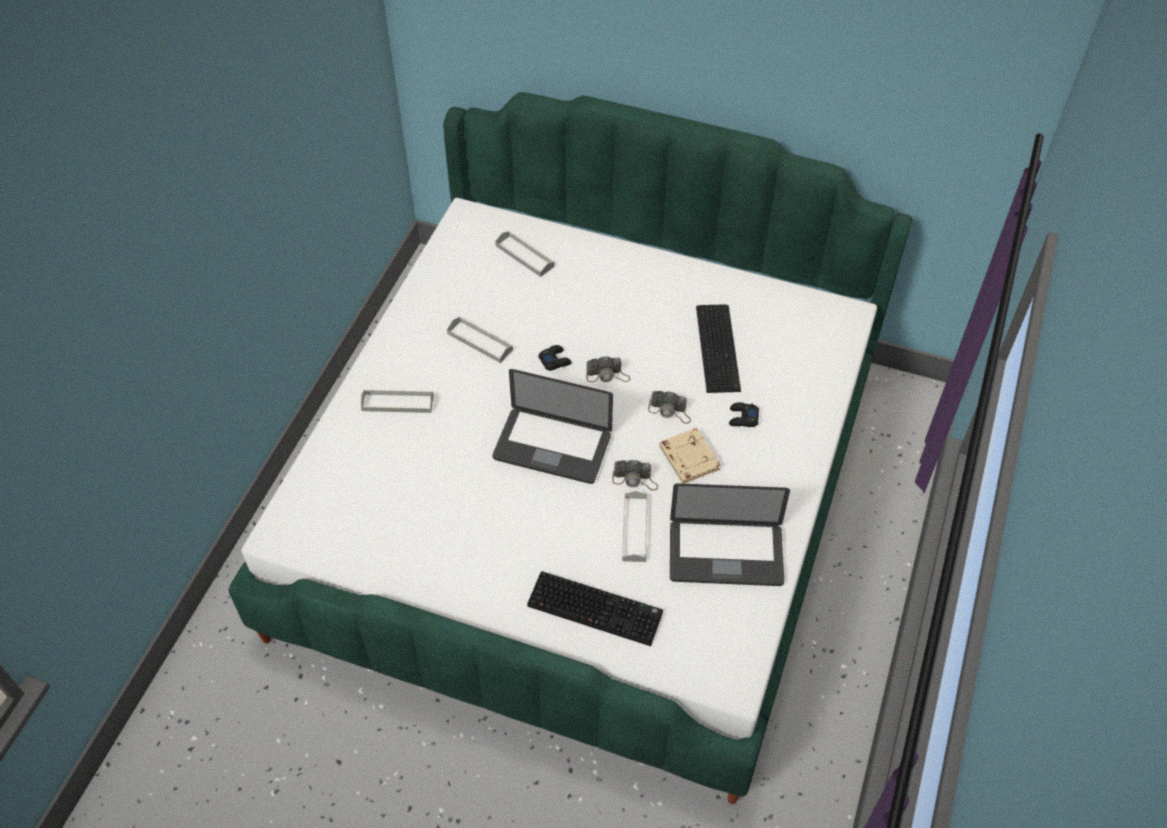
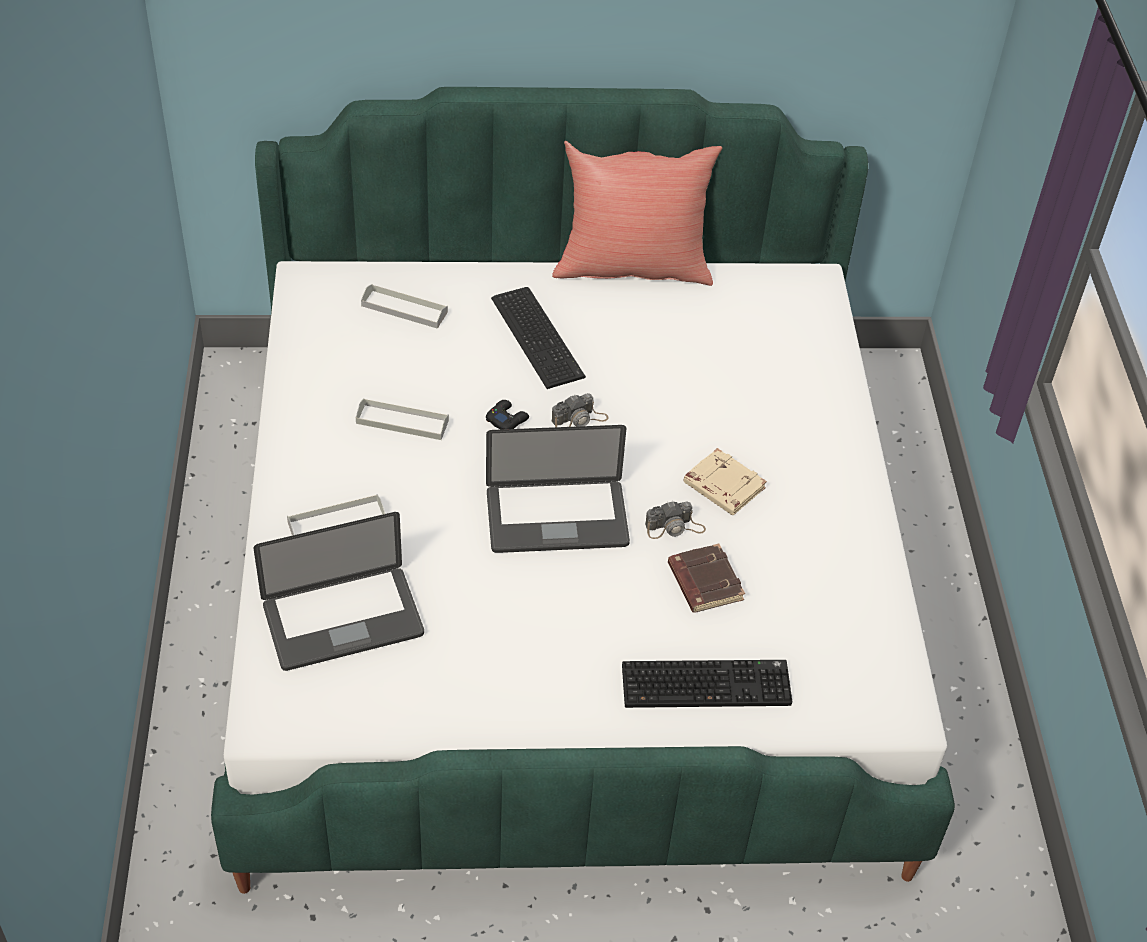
camera: 25 degrees left, 5 degrees down
(634, 529) = (703, 582): grey tray -> brown book
(670, 411) = (674, 440): camera -> none
(709, 265) = (632, 266): none -> red pillow
(719, 347) = (692, 354): keyboard -> keyboard (539, 335)
(725, 554) = (820, 578): laptop -> laptop (343, 620)
(743, 418) = (760, 425): black game controller -> none

